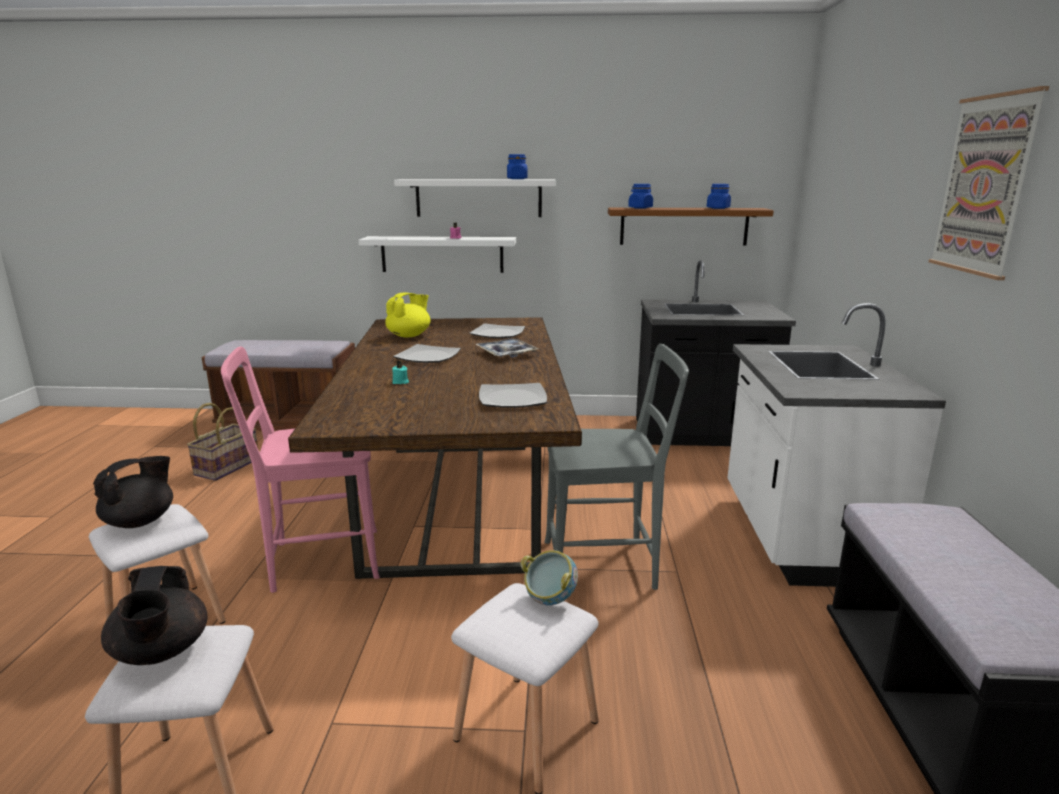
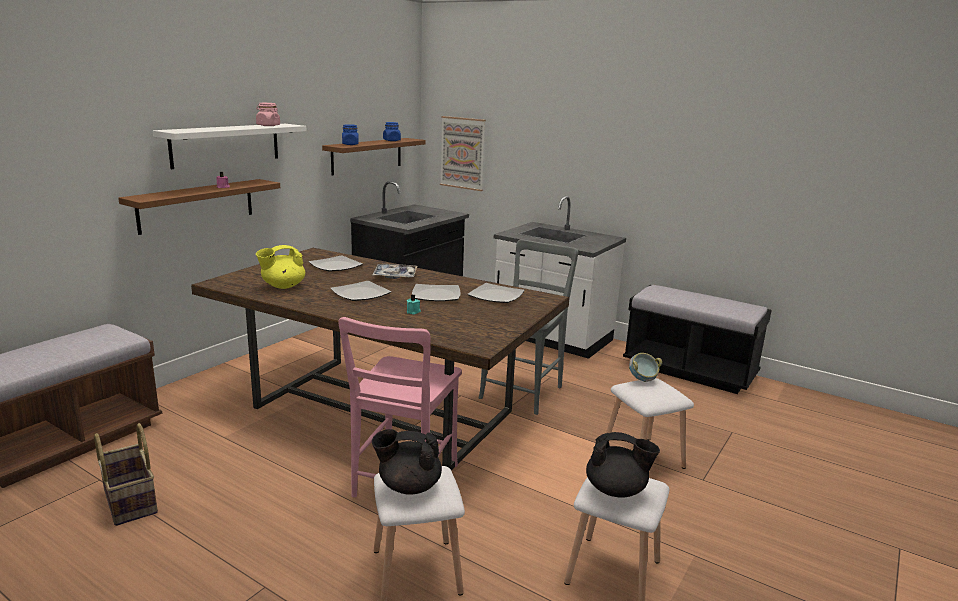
camera: 60 degrees left, 0 degrees up
(141, 521) = (408, 486): black teapot -> black teapot turned 60 degrees counterclockwise
(409, 335) = (283, 286): yellow teapot -> yellow teapot turned 105 degrees counterclockwise
(442, 254) = (197, 205): white shelf -> brown shelf
(469, 378) = (436, 295): none -> plate
(517, 179) = (268, 125): blue jar -> pink jar
(985, 185) = (628, 132): picture -> picture (462, 153)

